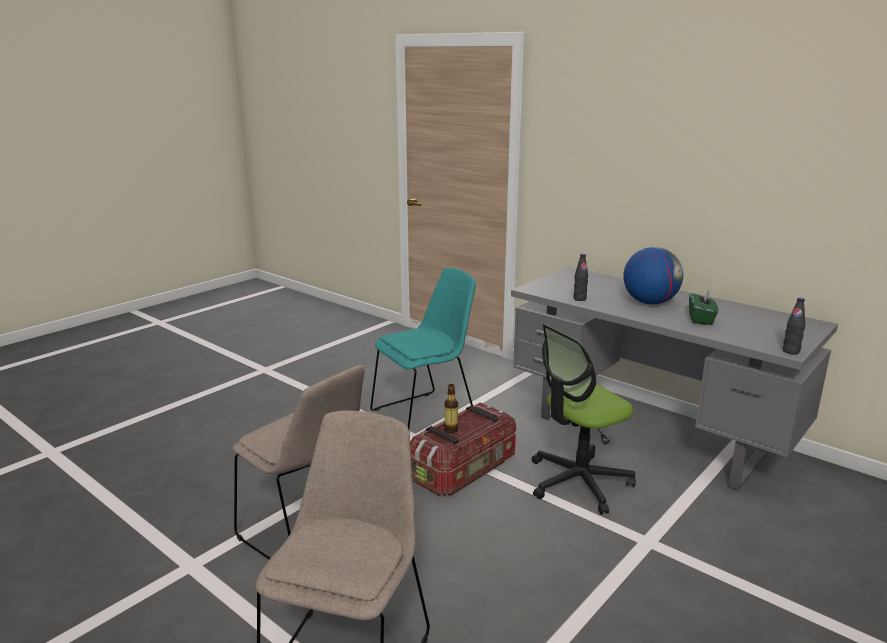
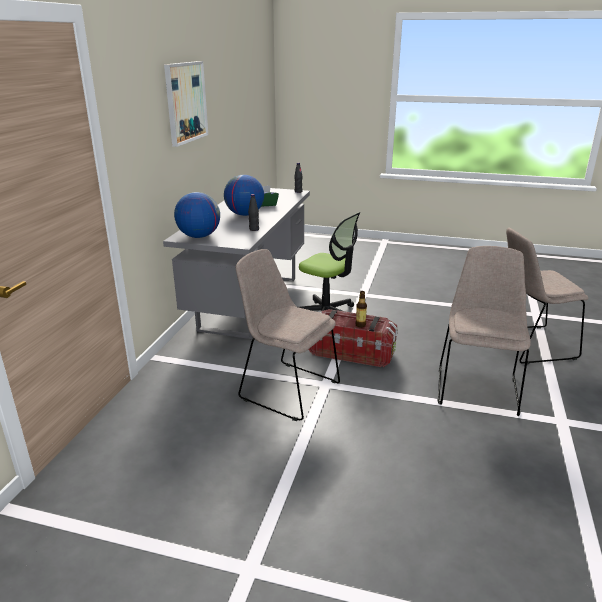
camera: 115 degrees left, 5 degrees up
(426, 416) = (287, 389): turquoise chair -> beige chair
(570, 277) = (199, 236): none -> globe
(679, 140) = (185, 102): none -> picture

